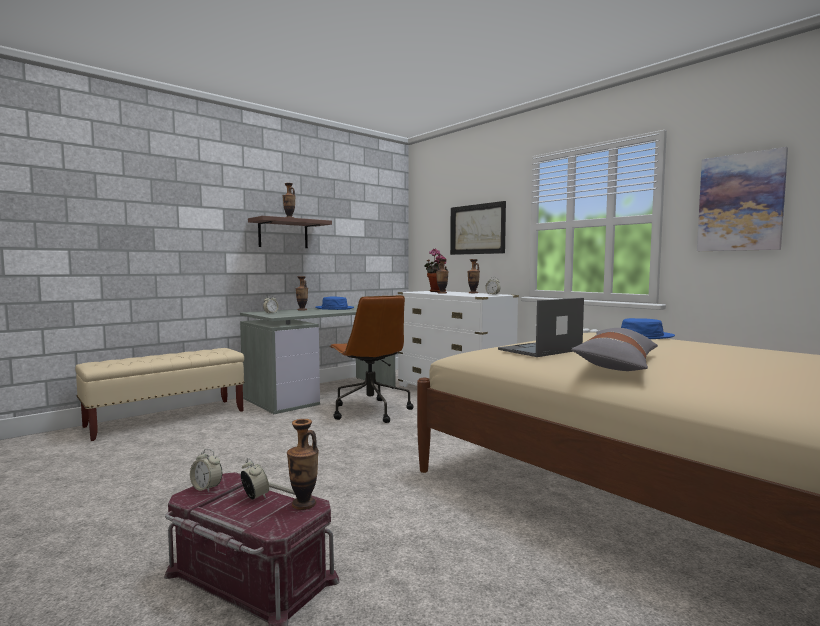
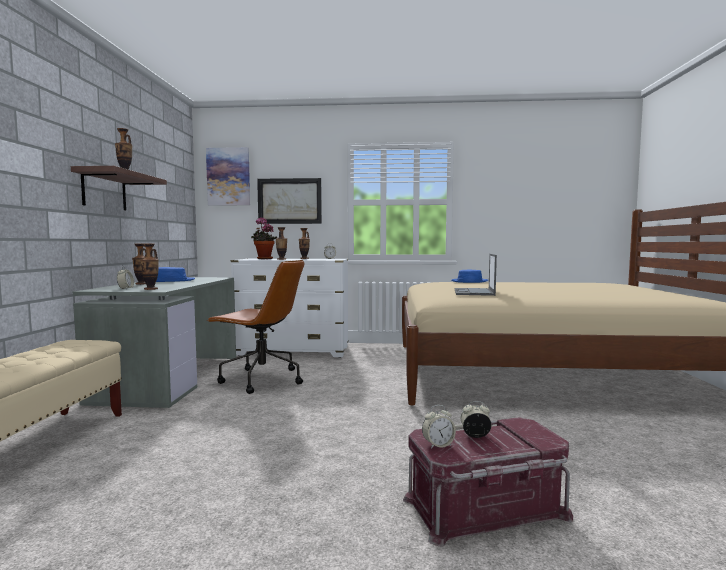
camera: 45 degrees left, 0 degrees up
(304, 504) = (518, 424): vase -> vase (150, 289)
(617, 364) = (538, 293): grey pillow -> none
(740, 202) = (499, 195): picture -> picture (228, 177)

